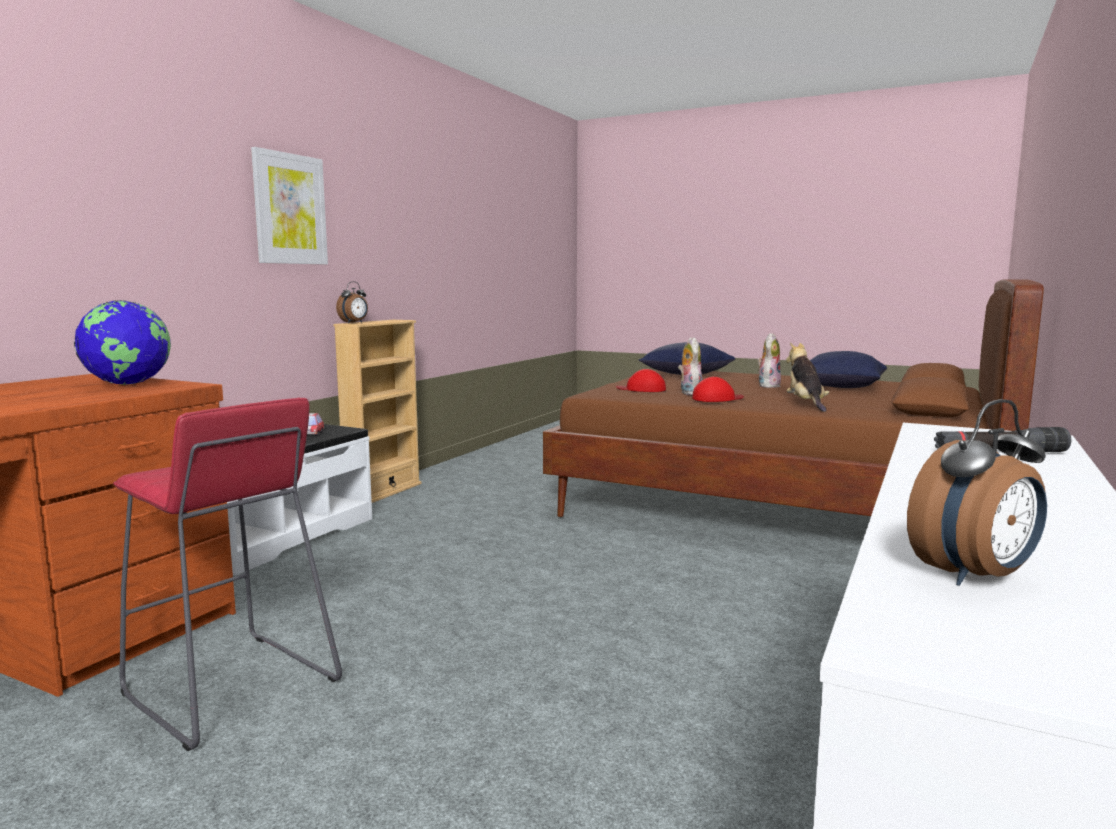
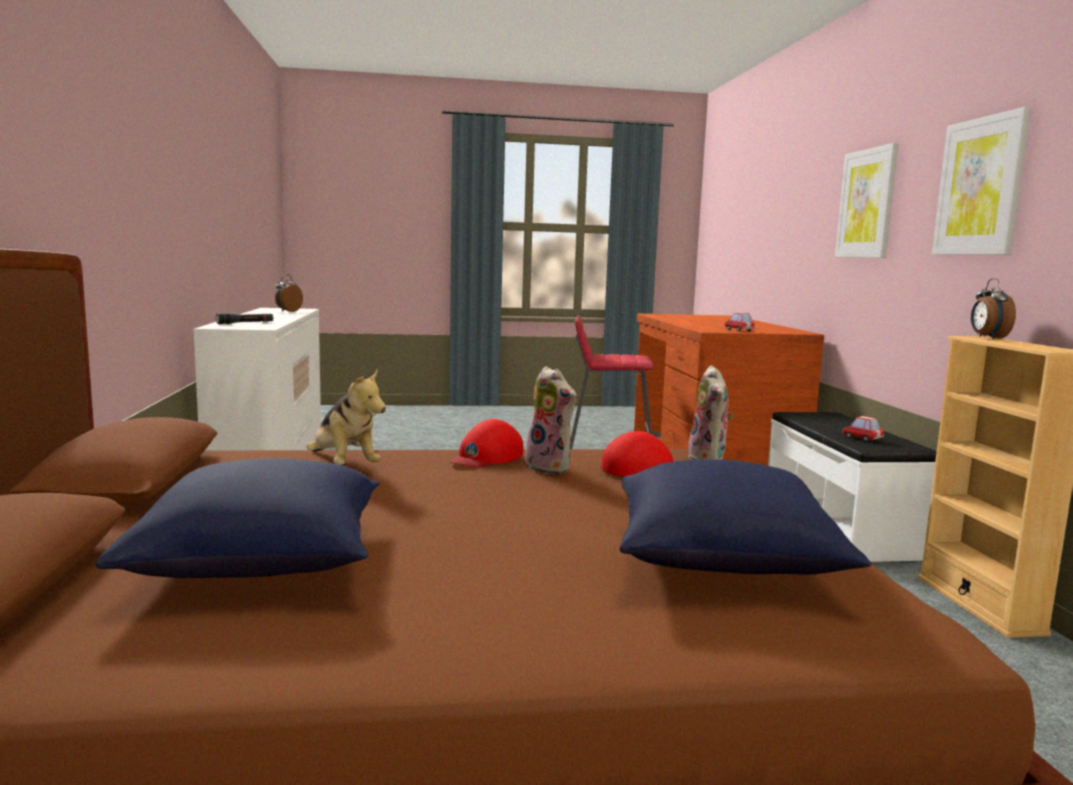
camera: 145 degrees right, 0 degrees up
(128, 384) = (739, 330): globe -> toy car
(136, 197) = (867, 204): none -> picture
(768, 386) = (446, 521): plush toy -> plush toy (709, 459)

